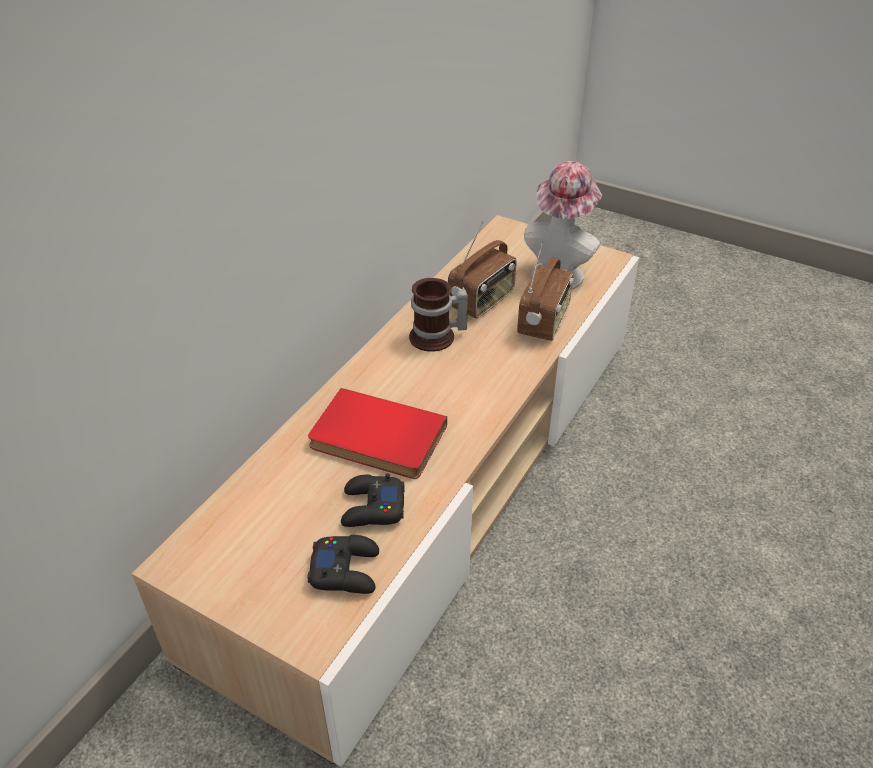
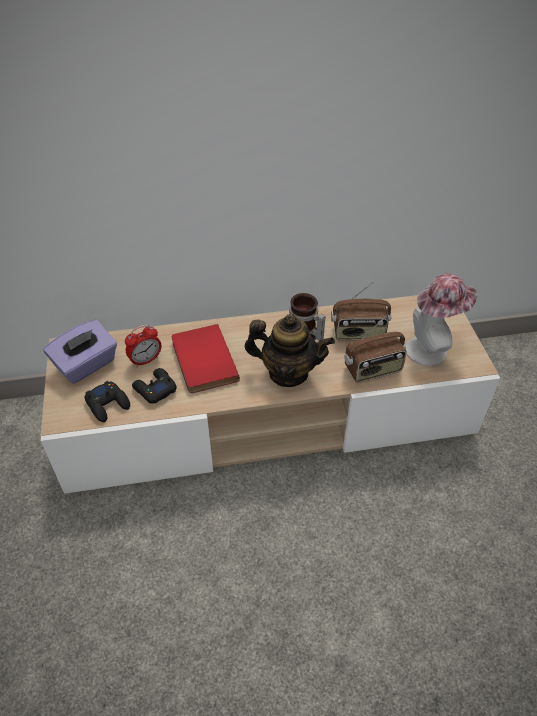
camera: 50 degrees right, 5 degrees up
(243, 556) = (86, 365): none -> purple tissue box
(311, 490) = (146, 360): none -> alarm clock
(479, 381) = (288, 373): none -> teapot

